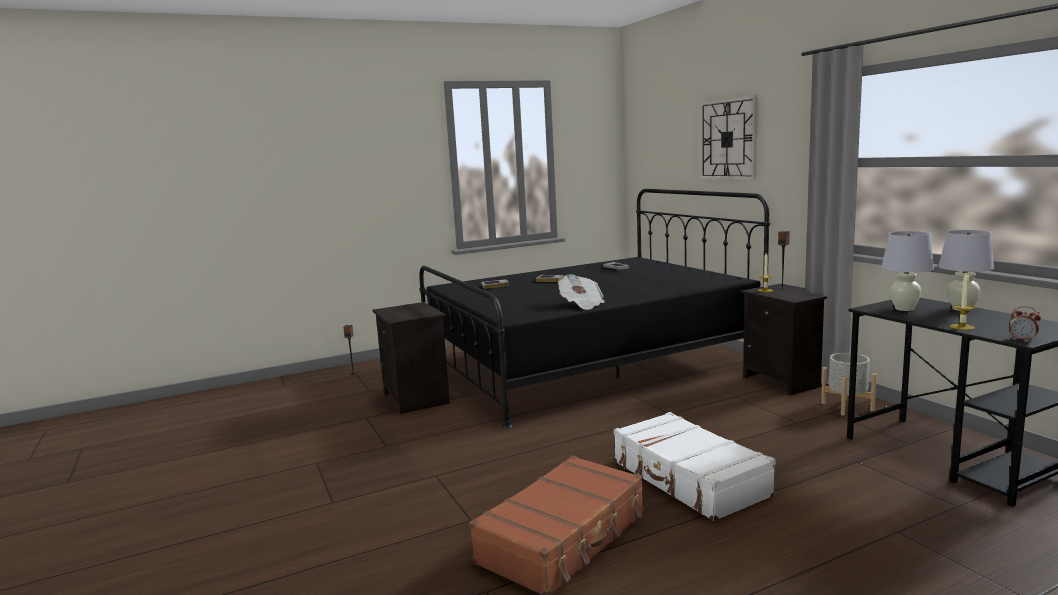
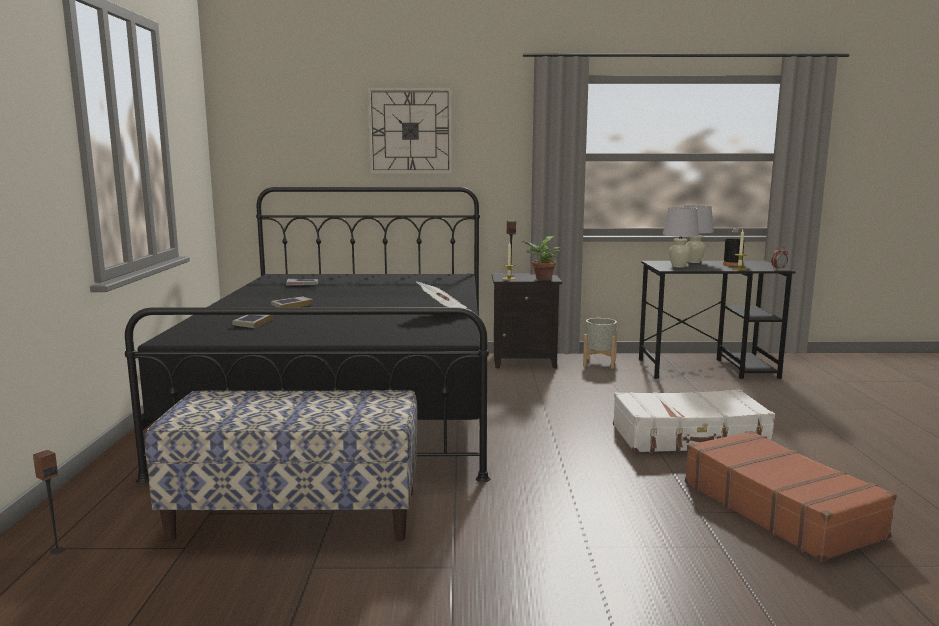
camera: 65 degrees left, 0 degrees up
(417, 399) = (297, 514): black nightstand -> bench
(787, 297) = (542, 279): none -> potted plant
(993, 322) = (732, 264): none -> black bottle

